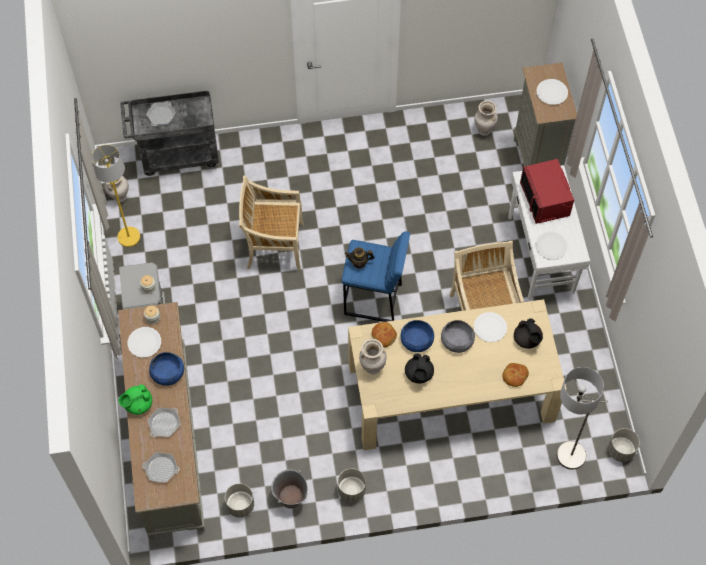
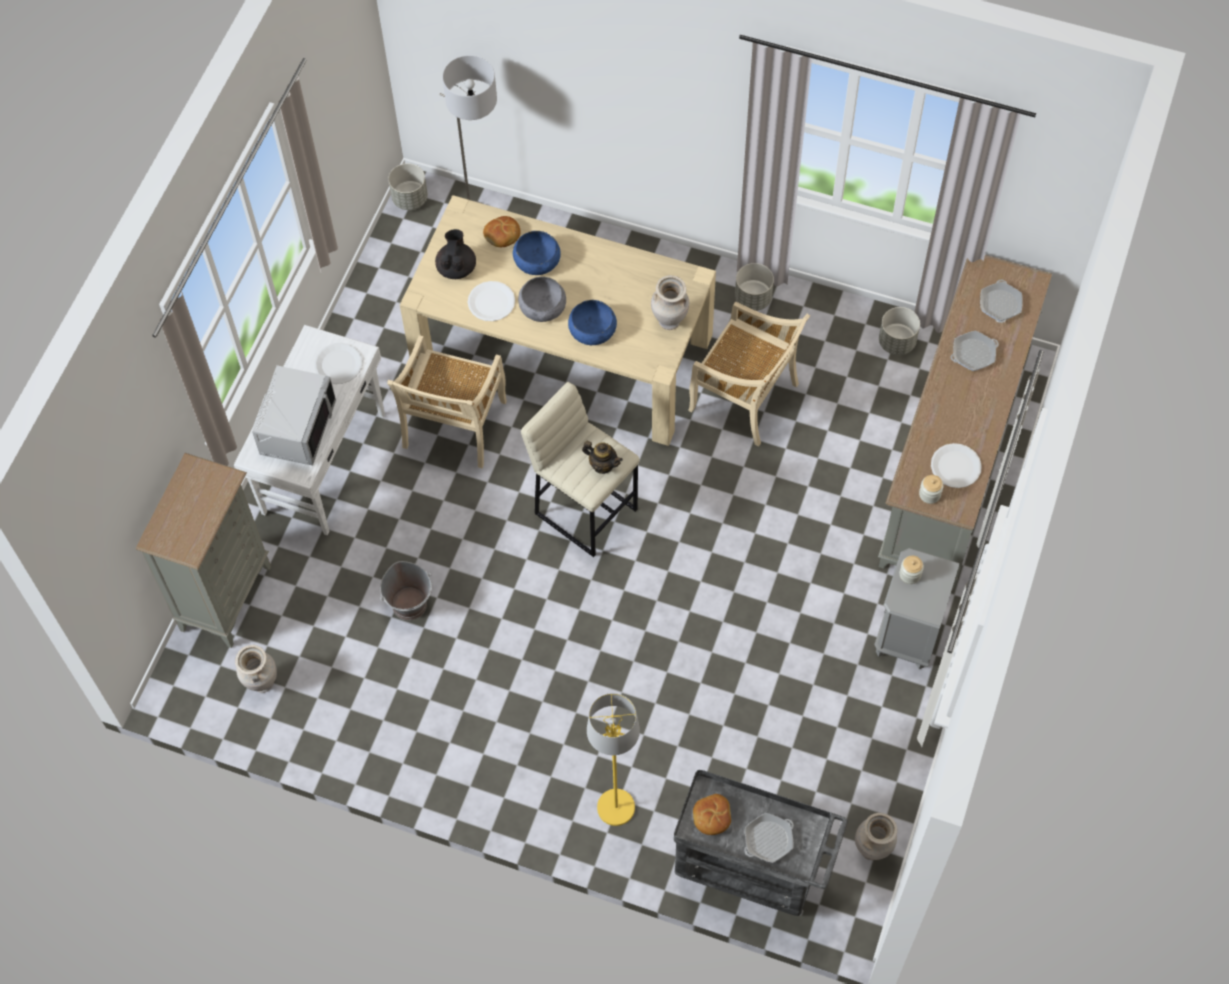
camera: 150 degrees left, 0 degrees up
(129, 237) = (886, 773): yellow floor lamp -> yellow floor lamp (616, 807)
(138, 404) = (998, 392): green teapot -> none
(161, 469) = (1000, 304): frying pan -> frying pan turned 60 degrees clockwise
(167, 372) = (941, 414): blue bowl -> blue bowl (537, 260)
(273, 245) = (678, 655): beige chair -> beige chair (745, 399)
(290, 497) = (831, 324): grey bucket -> grey bucket (410, 604)
(375, 299) = (584, 510): blue stool -> beige stool
(384, 336) = (630, 353): bread -> bread (711, 817)
(419, 374) = (617, 289): black teapot -> none
(545, 200) = (297, 427): red microwave -> grey microwave
(552, 92) = (189, 507): white plate -> none

